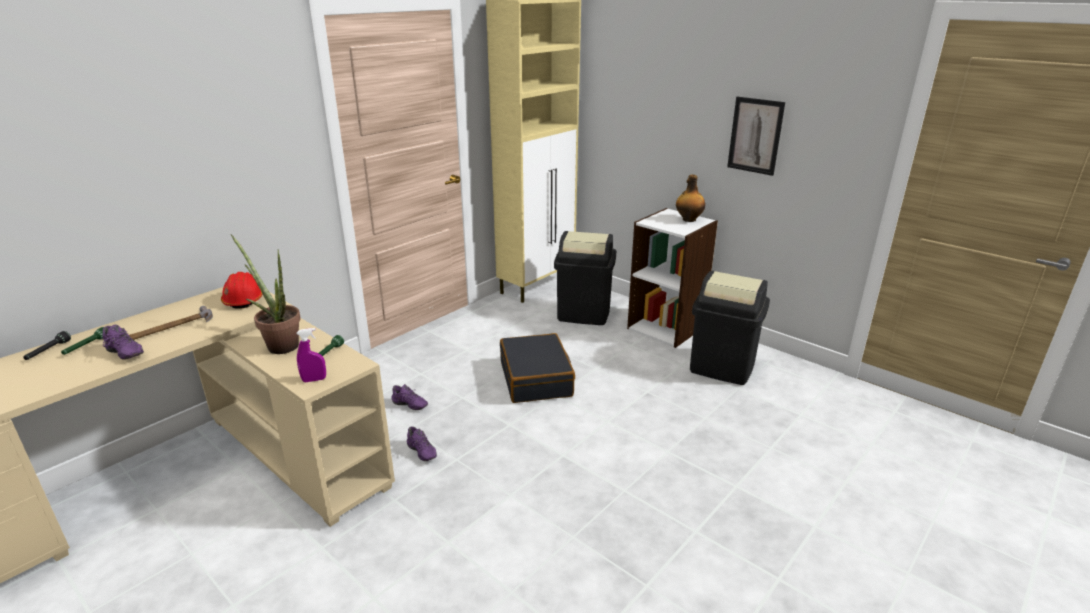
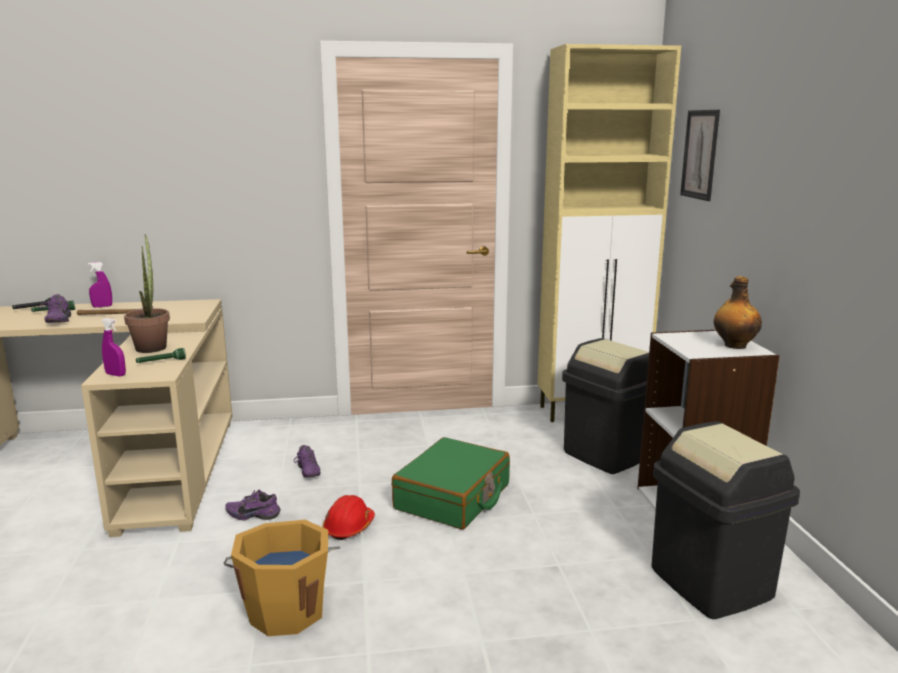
camera: 40 degrees right, 10 degrees down
(133, 323) = (102, 306): none -> purple spray bottle
(244, 299) = (187, 310): red hard hat -> red hard hat (349, 527)
(420, 453) = (254, 514): purple shoe -> purple shoe turned 90 degrees clockwise
(536, 379) = (453, 497): black suitcase -> green suitcase
(544, 496) = (286, 609): none -> orange bucket
(755, 135) = (836, 222): picture -> picture (700, 154)

